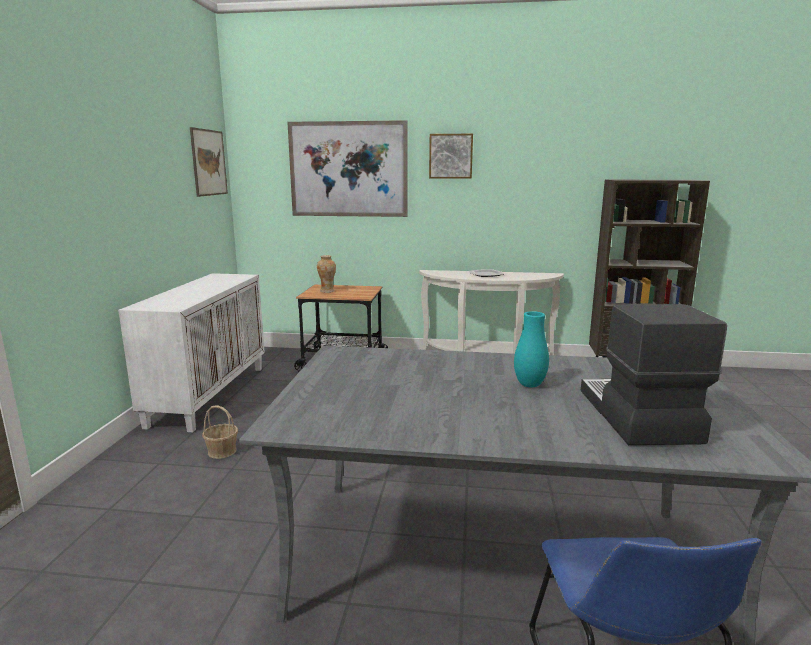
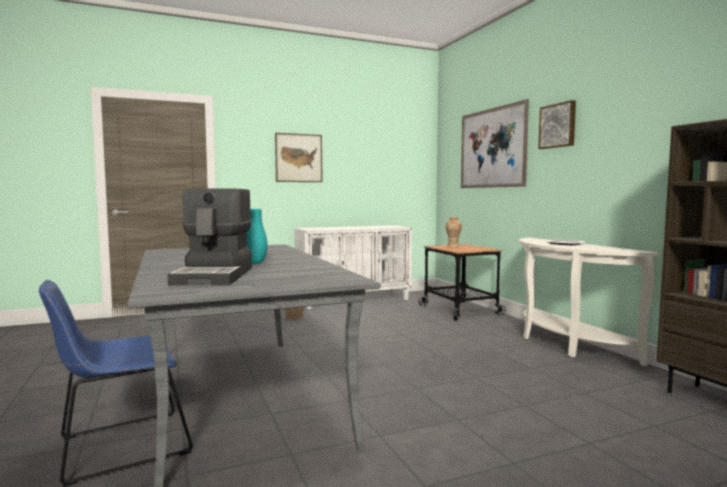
camera: 60 degrees right, 10 degrees down
(209, 162) = (409, 150): picture -> picture (299, 158)
(636, 415) = (216, 276): coffee machine -> coffee machine turned 120 degrees clockwise

